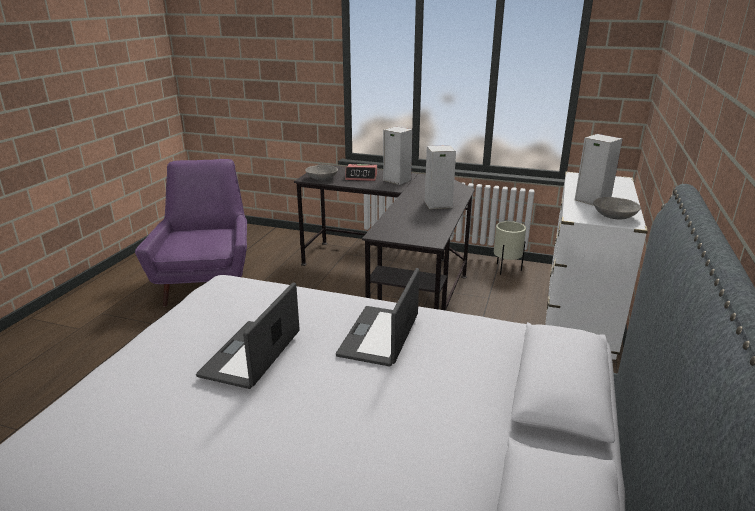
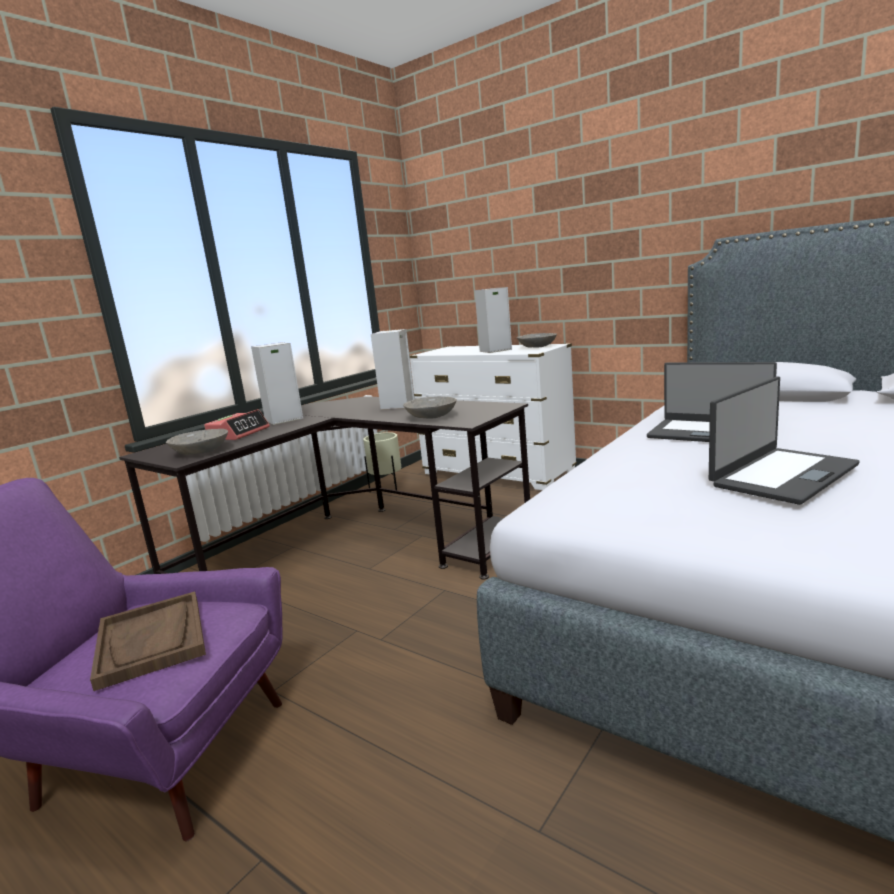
camera: 70 degrees left, 10 degrees down
(197, 240) = (152, 640): none -> brown tray
(252, 354) = (782, 475): laptop -> laptop turned 75 degrees counterclockwise
(396, 221) = (431, 417): none -> grey bowl

